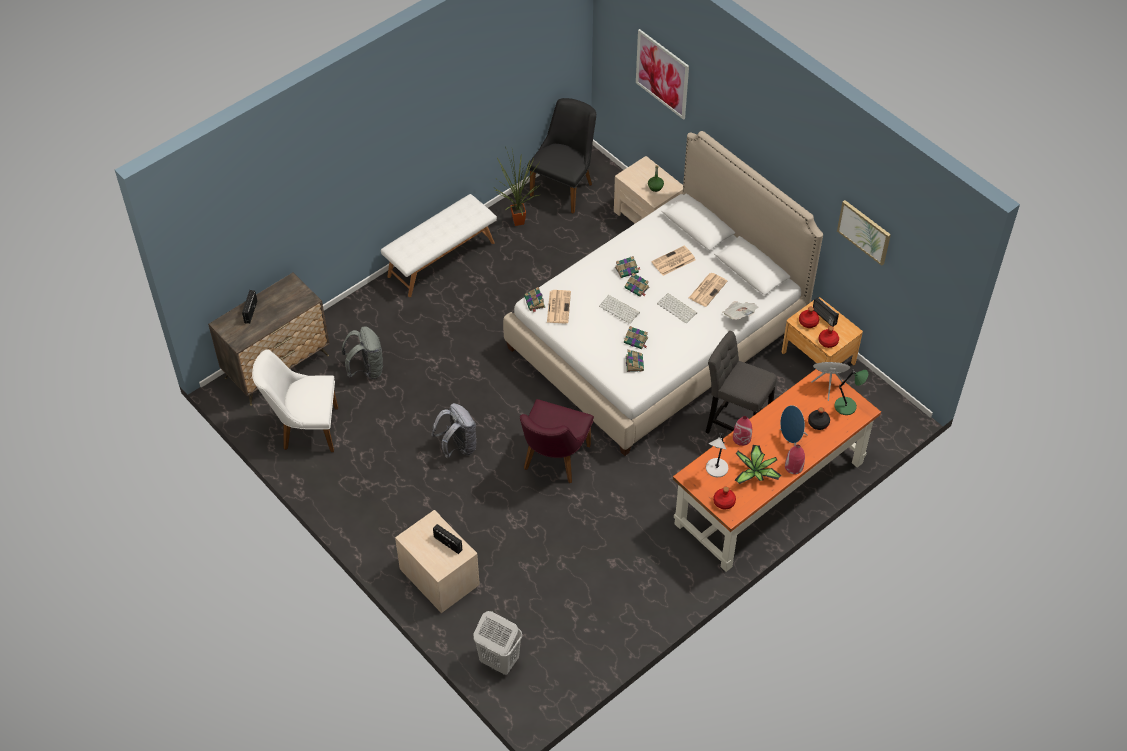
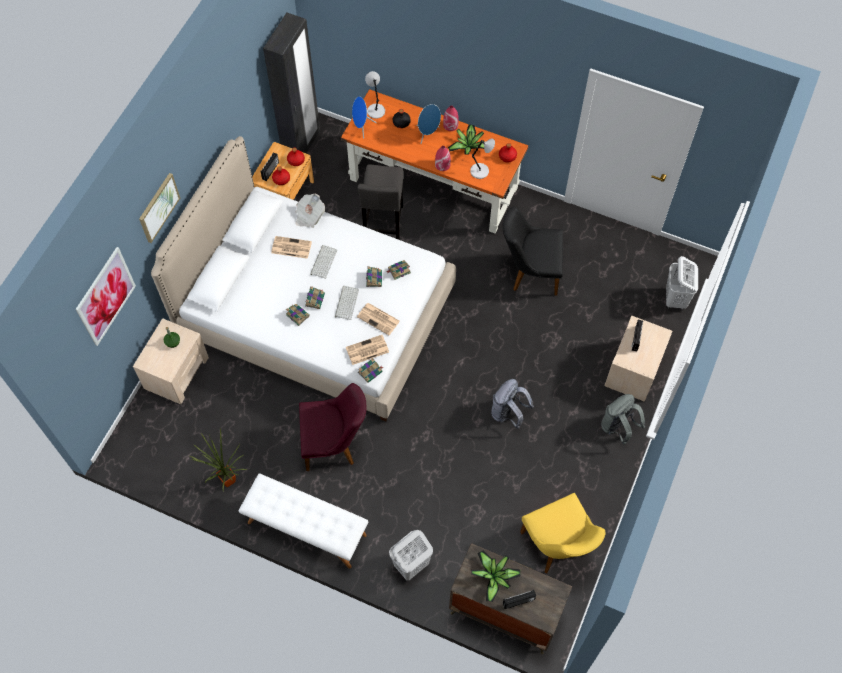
camera: 115 degrees left, 10 degrees up
(282, 304) = (494, 577): none -> potted plant
(304, 429) = (558, 548): white chair -> yellow chair
(361, 317) = (411, 565): none -> white laundry basket
(366, 369) = (468, 529): grey backpack -> grey backpack (618, 428)
(553, 461) = (484, 336): purple chair -> purple chair (335, 444)
(565, 186) = (164, 459): black chair -> black chair (529, 272)
(673, 261) = (270, 284): newspaper -> newspaper (379, 319)
(846, 406) = (375, 110): green table lamp -> grey table lamp
(864, 232) = (245, 87): picture -> picture (158, 207)
(878, 392) = (302, 145): none -> black wardrobe

